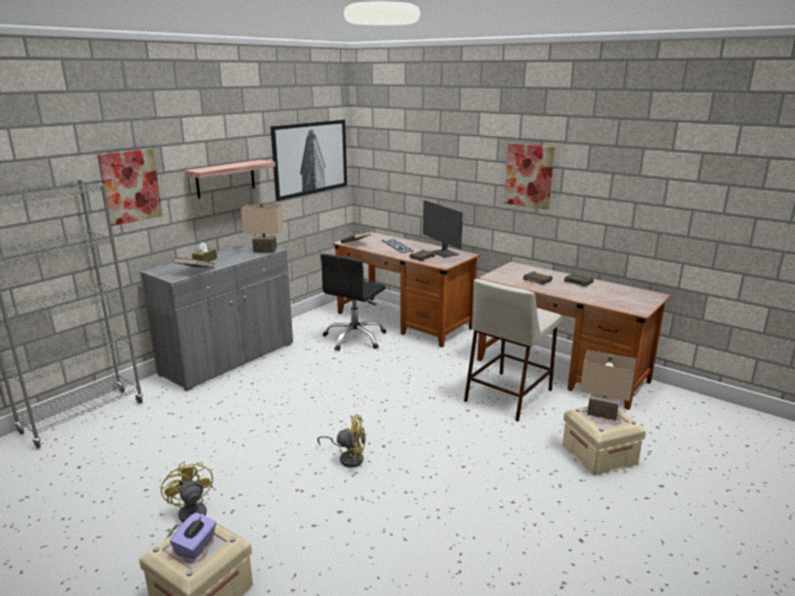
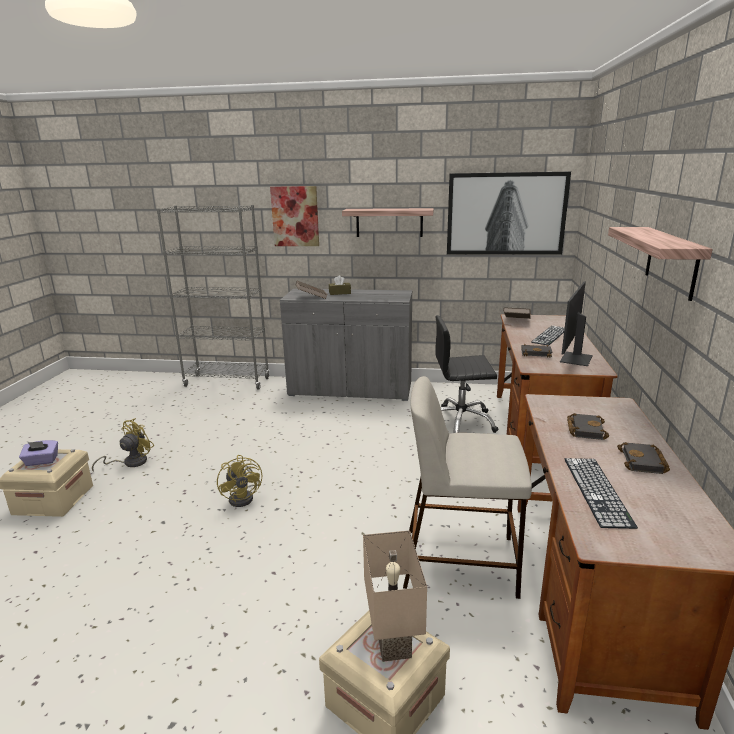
camera: 60 degrees right, 0 degrees up
(265, 250) = (394, 298): beige table lamp -> none
(529, 176) = (671, 261): picture -> shelf
(597, 297) = (597, 490): none -> keyboard

